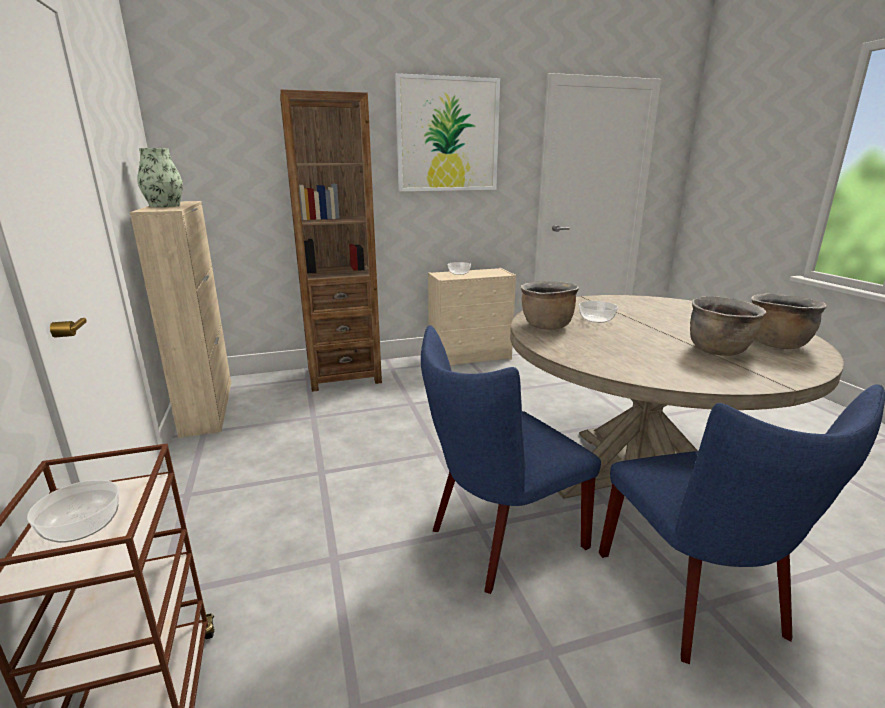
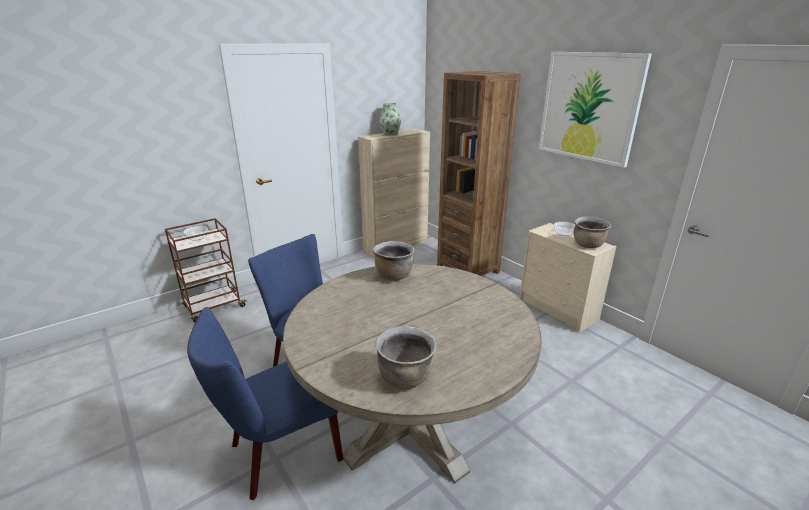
camera: 70 degrees right, 5 degrees up
(596, 319) = (425, 292): bowl -> none
(718, 351) = (371, 344): brown cooking pot -> brown cooking pot (588, 245)

